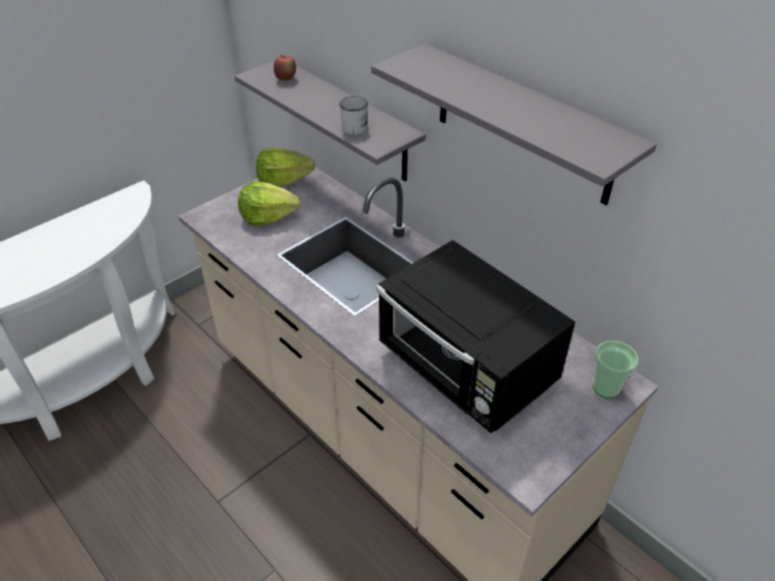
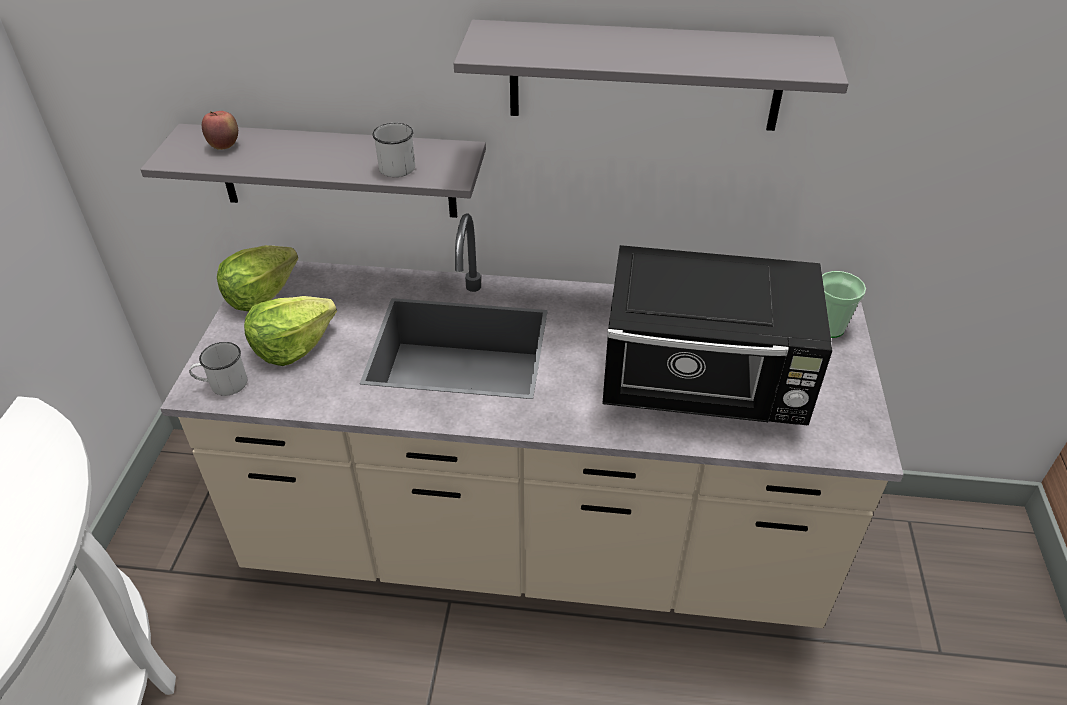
camera: 40 degrees left, 0 degrees up
(215, 219) = (222, 384): none -> white mug

